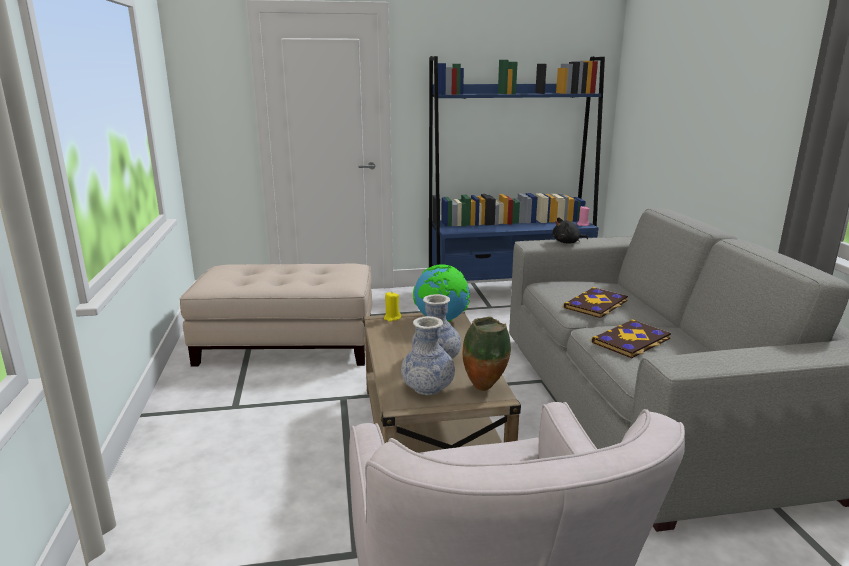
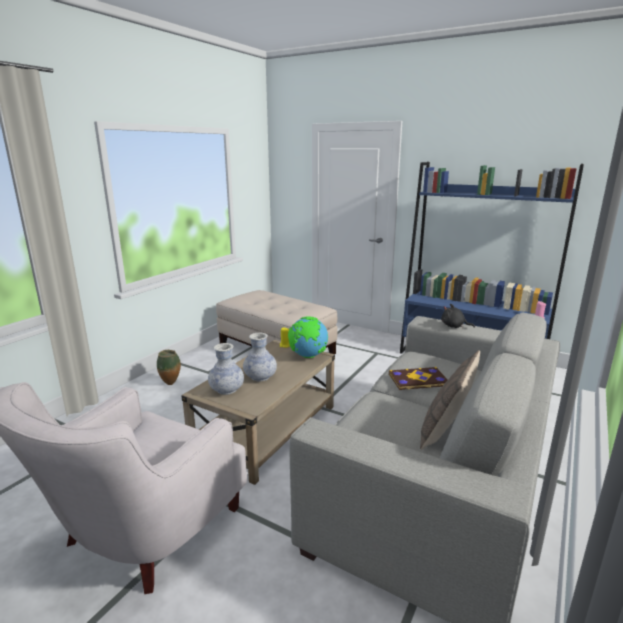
camera: 40 degrees right, 0 degrees up
(485, 388) = (252, 403): vase -> vase (171, 384)
(632, 341) = (386, 413): book -> none
(691, 339) = (445, 432): none -> pillow

